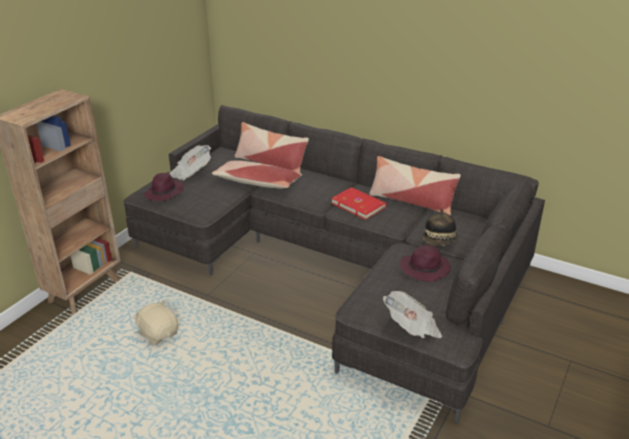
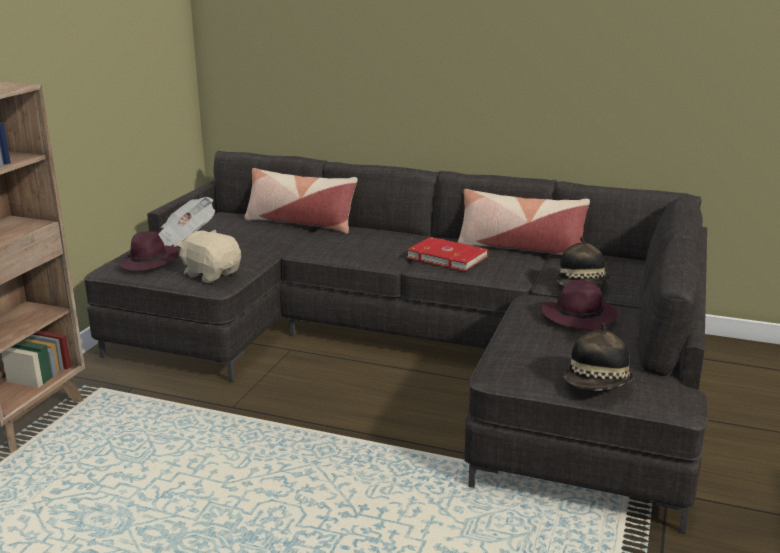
camera: 10 degrees left, 10 degrees down
(159, 334) = (166, 465): beige plush toy -> beige plush toy (211, 274)
(257, 183) = (287, 244): pillow -> none
(412, 328) = (598, 385): newspaper -> hat

